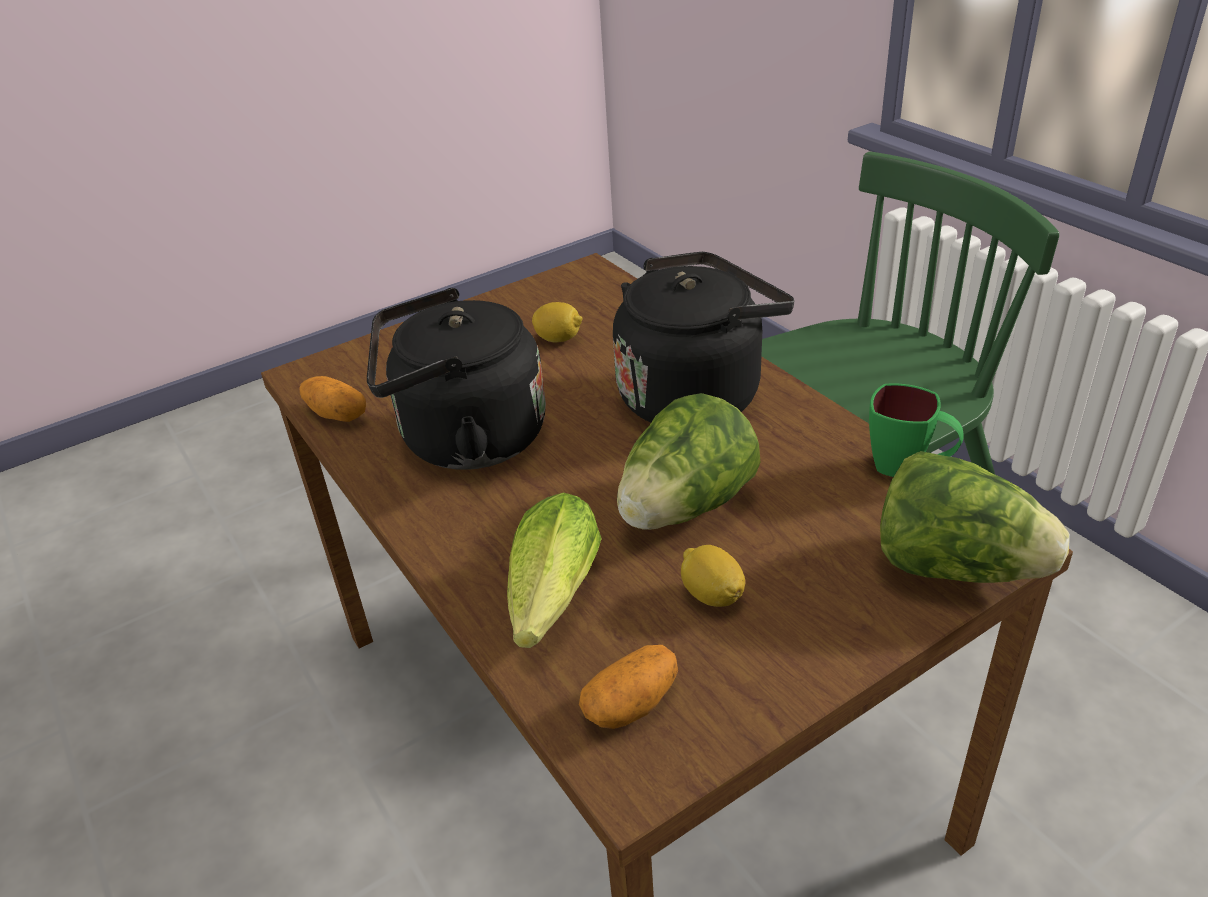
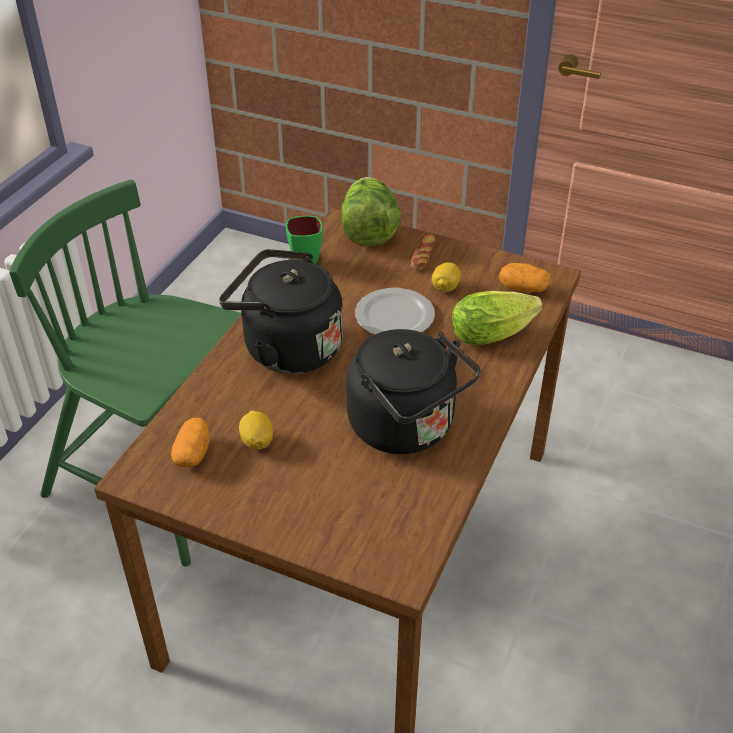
camera: 125 degrees left, 5 degrees up
(338, 414) = (432, 513): potato -> potato (193, 453)
(686, 508) = (394, 315): lettuce -> plate
(832, 608) = (423, 255): none -> bread

